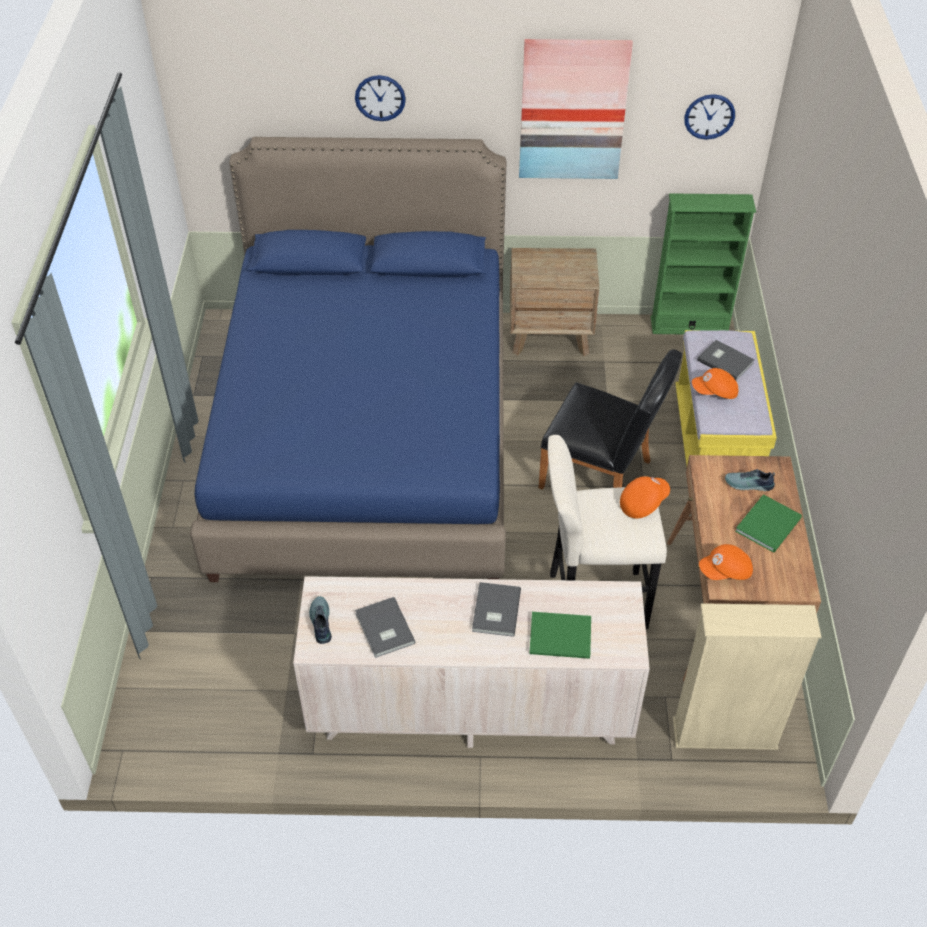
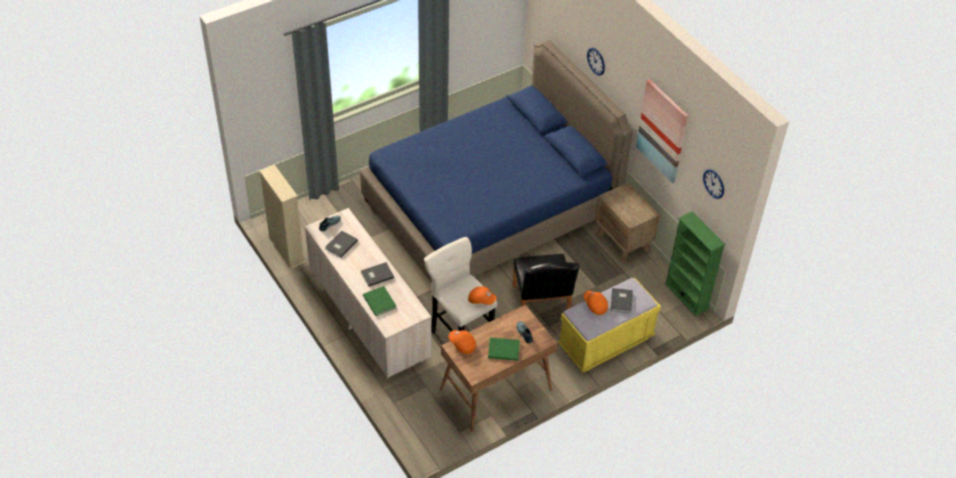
camera: 55 degrees right, 0 degrees up
(724, 734) = (422, 416): beige bookcase -> beige bookcase (287, 250)

